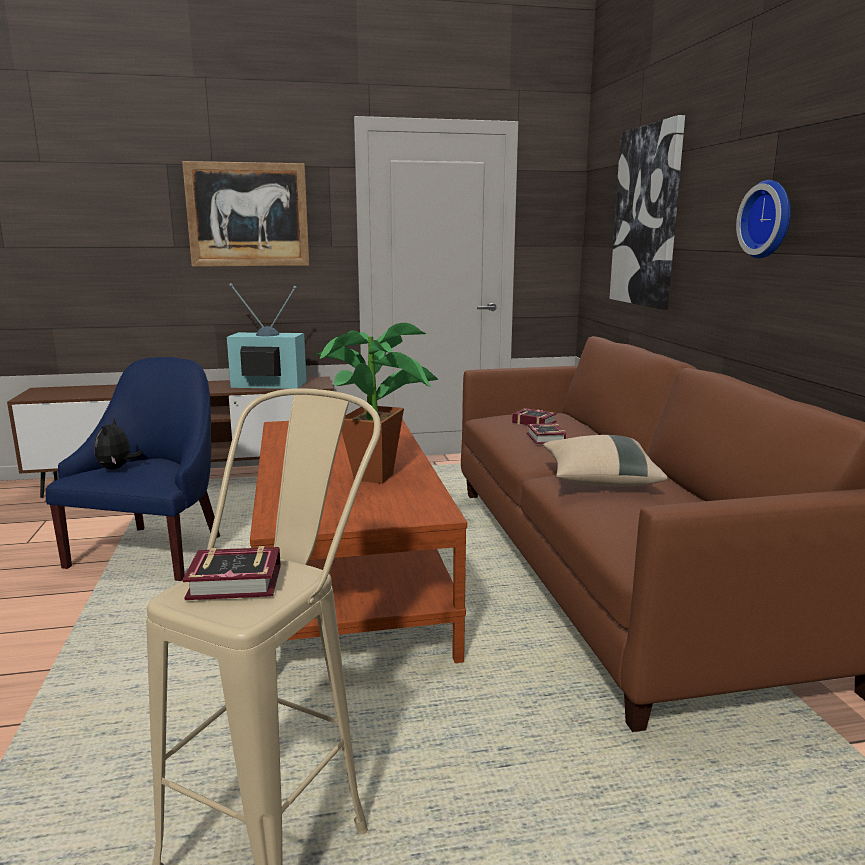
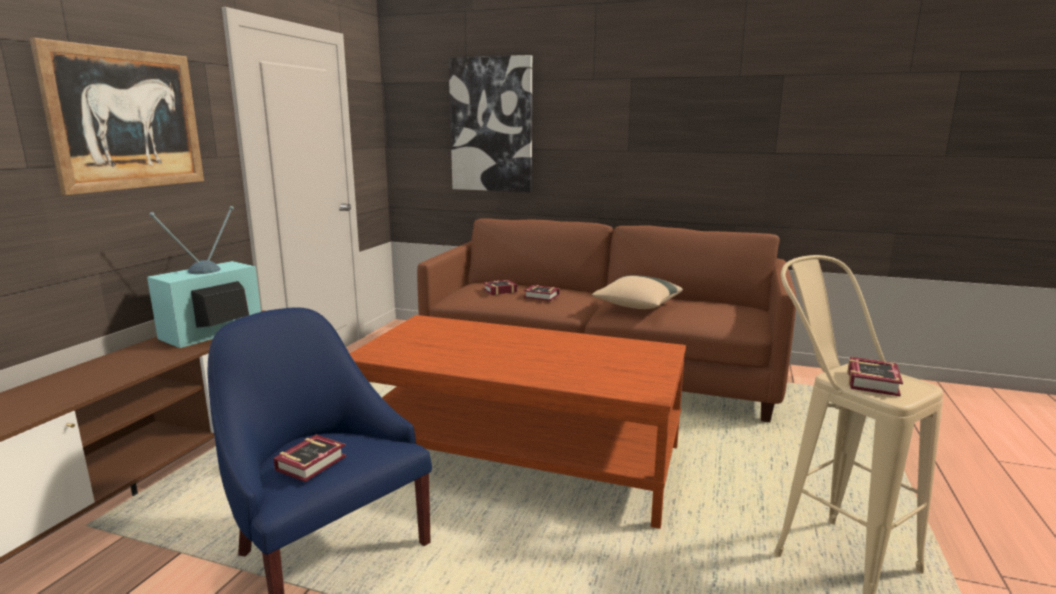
camera: 60 degrees left, 0 degrees up
(117, 468) = (314, 462): plush toy -> book
(381, 475) = (570, 347): potted plant -> none
(769, 219) = (634, 131): wall clock -> none

